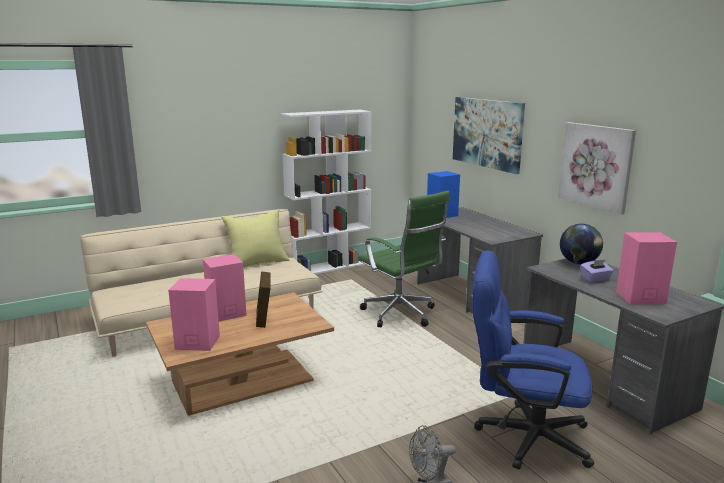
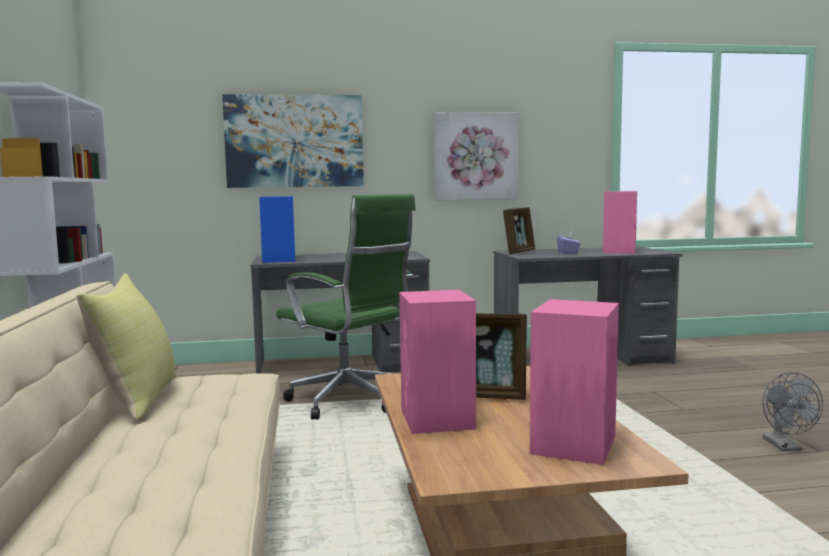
camera: 70 degrees left, 10 degrees down
(401, 315) = (350, 402): green office chair -> green office chair turned 60 degrees clockwise
(522, 435) = (680, 398): blue office chair -> none
(578, 263) = (519, 252): globe -> picture frame

